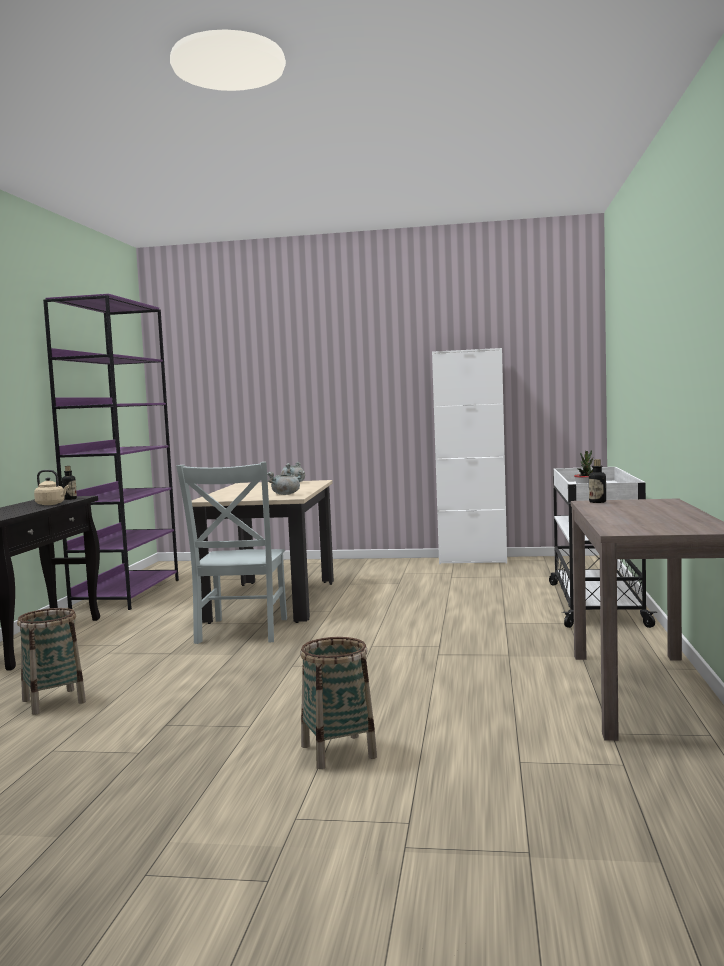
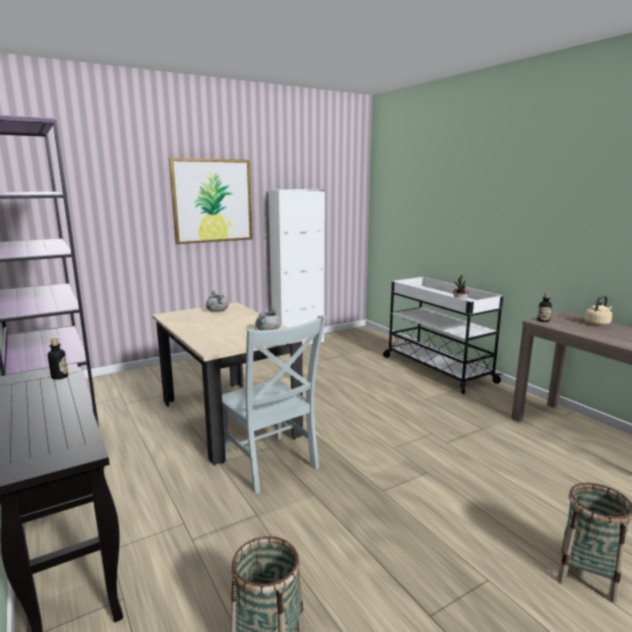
camera: 40 degrees left, 10 degrees up
(52, 504) = (66, 393): beige kettle -> beige kettle (597, 323)
(363, 369) = (212, 201): none -> picture

